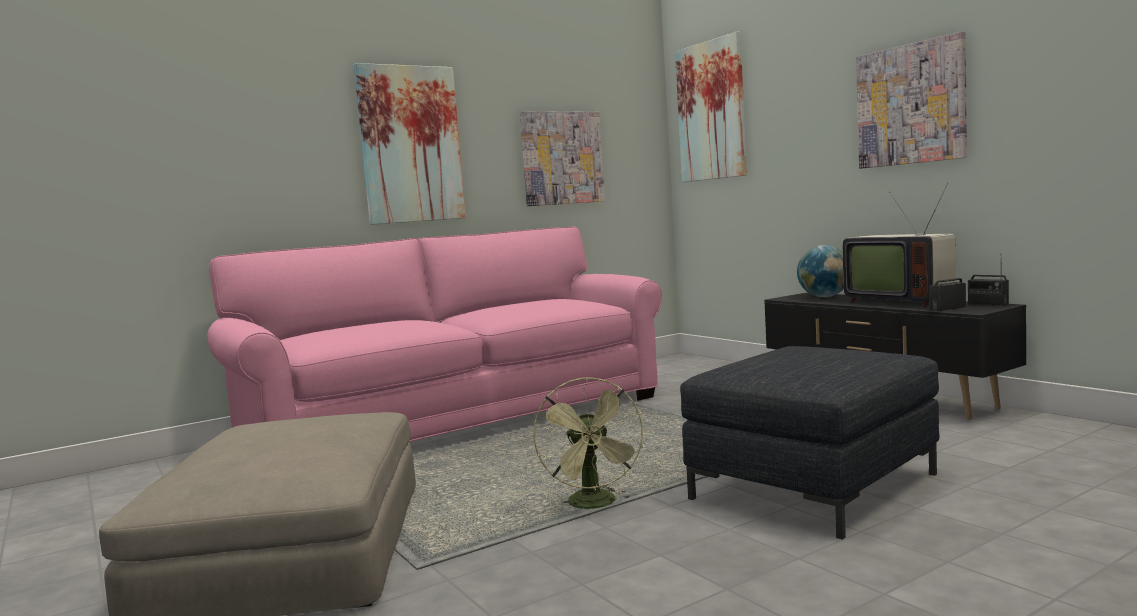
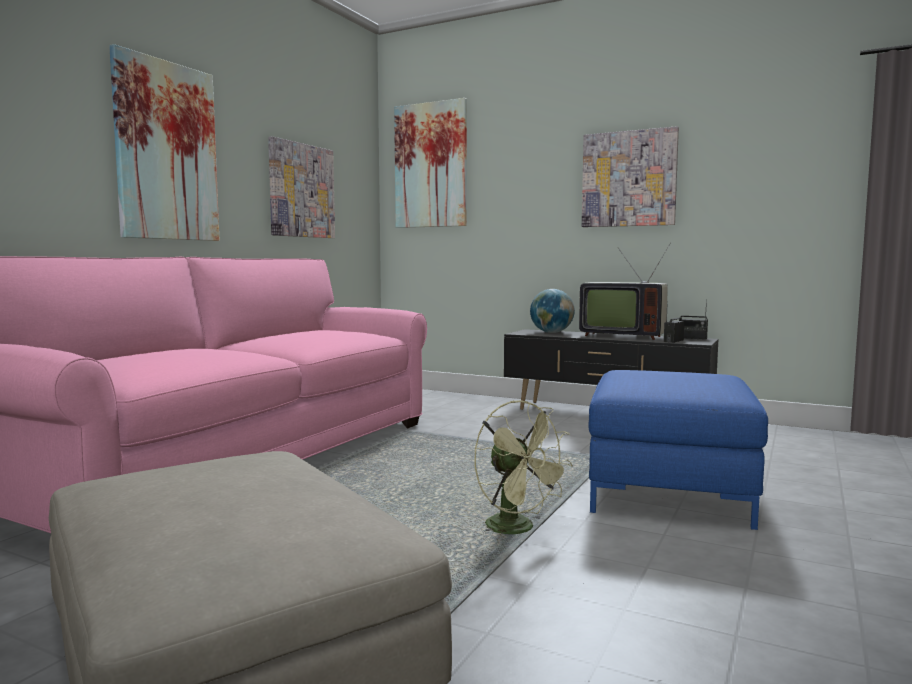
camera: 30 degrees left, 0 degrees up
(813, 486) = (668, 489): grey ottoman -> blue ottoman

